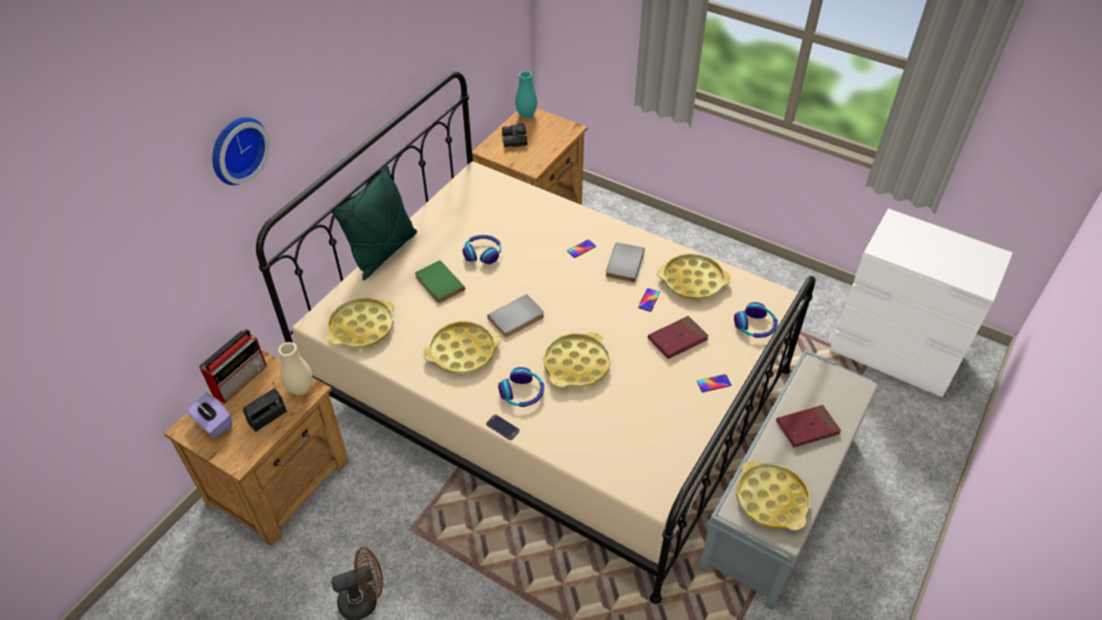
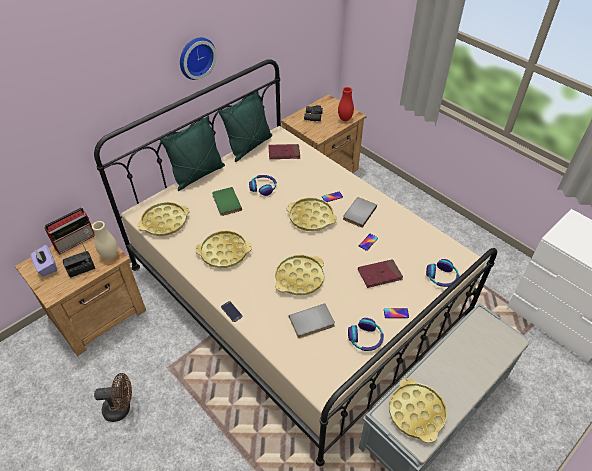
camera: 15 degrees right, 0 degrees up
(236, 149) = (82, 80): wall clock -> wall clock (195, 57)
(441, 198) = (249, 146): none -> green pillow
(517, 318) = (270, 236): grey book -> grey book (312, 323)
(522, 393) = (254, 290): headphones -> headphones (365, 338)
(526, 115) = (327, 101): turquoise vase -> none
(560, 136) = (345, 119): none -> red vase
(693, 281) = (405, 235): yellow tray -> yellow tray (311, 217)
(807, 428) = (462, 363): red book -> red book (284, 153)

